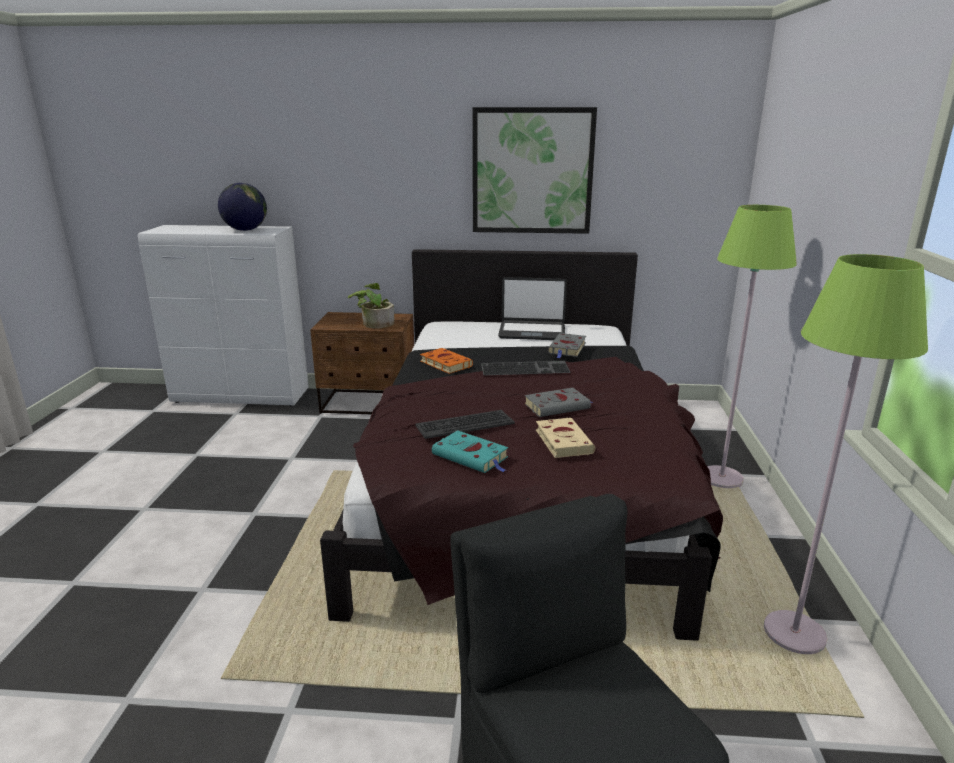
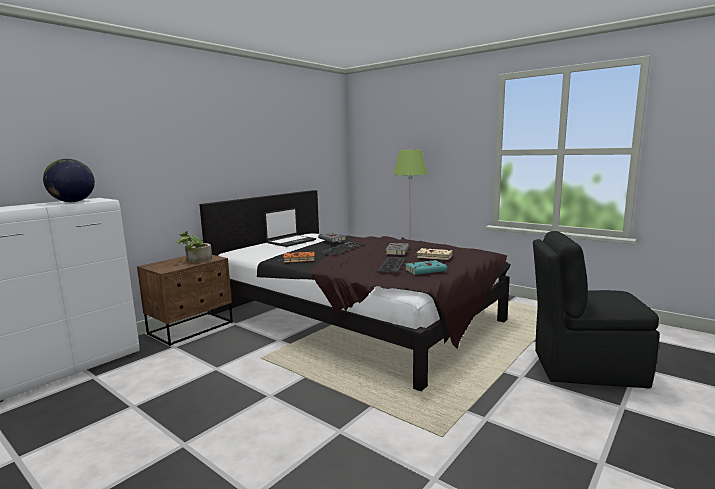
camera: 55 degrees left, 10 degrees down
(532, 171) = (261, 146): picture -> none
(793, 634) = (515, 306): green floor lamp -> none

